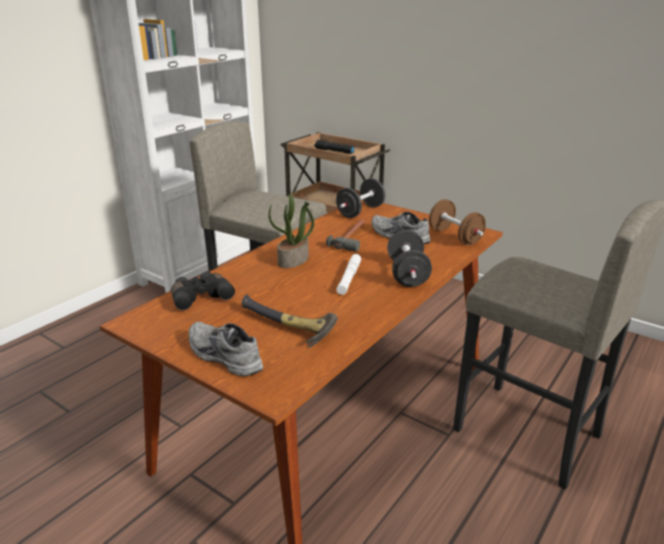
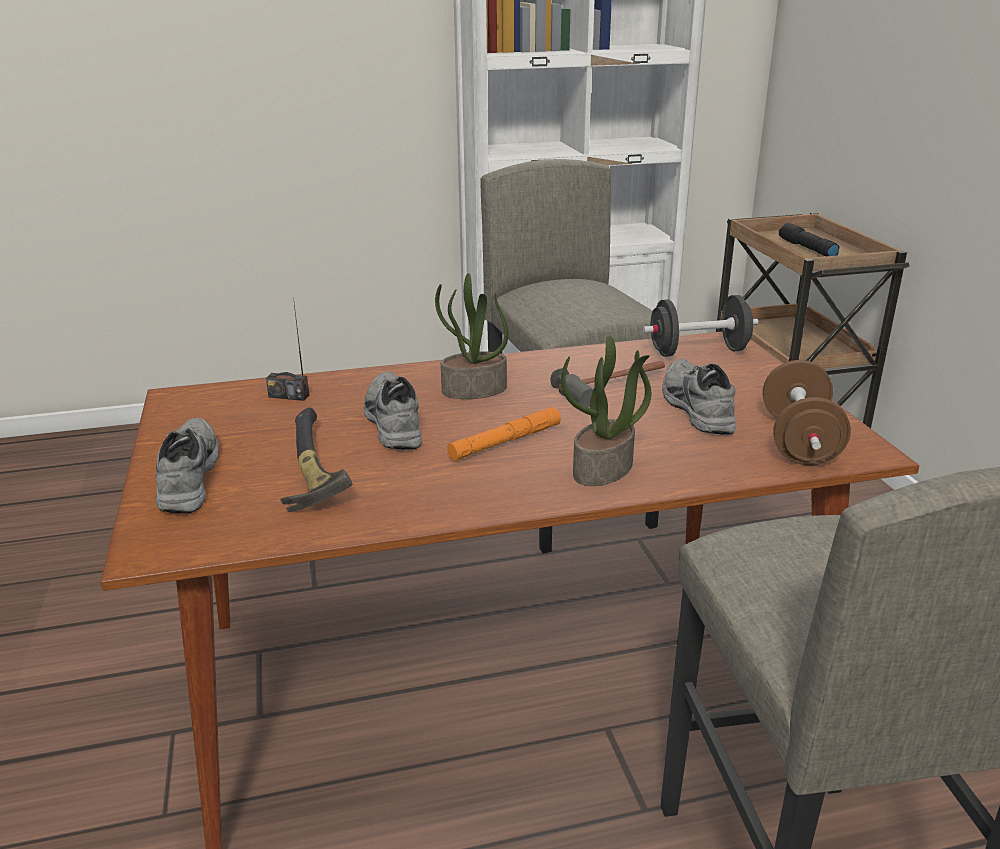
camera: 40 degrees right, 0 degrees up
(200, 297) = (289, 396): black binoculars -> radio
(280, 289) = (391, 422): none -> grey shoe
(349, 278) = (505, 442): white flashlight -> orange flashlight
(407, 274) = (603, 469): black dumbbell -> potted plant

